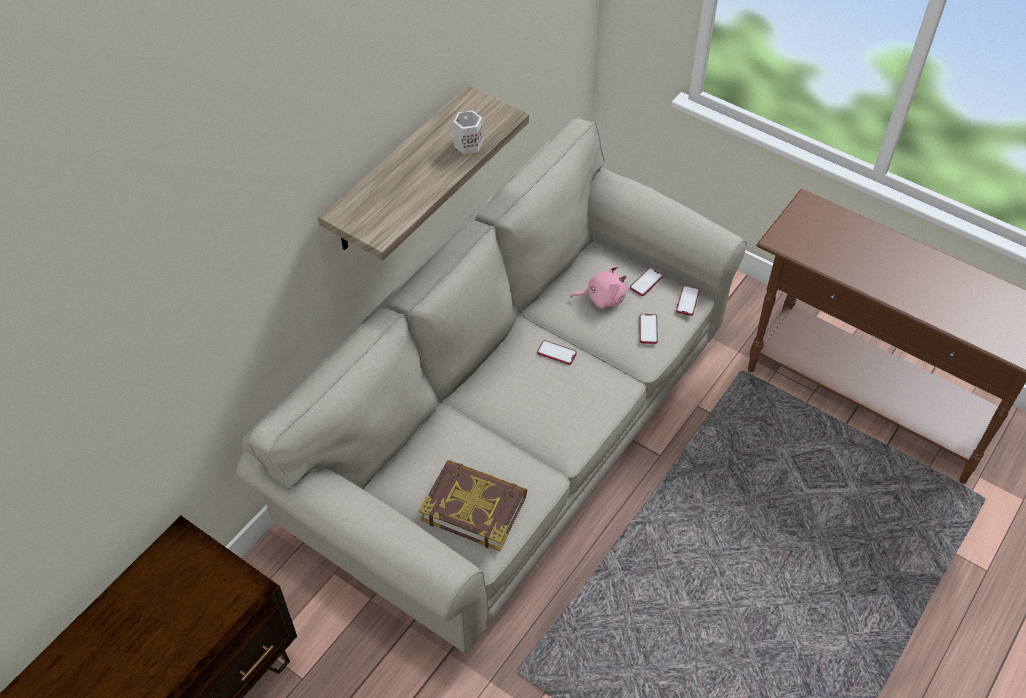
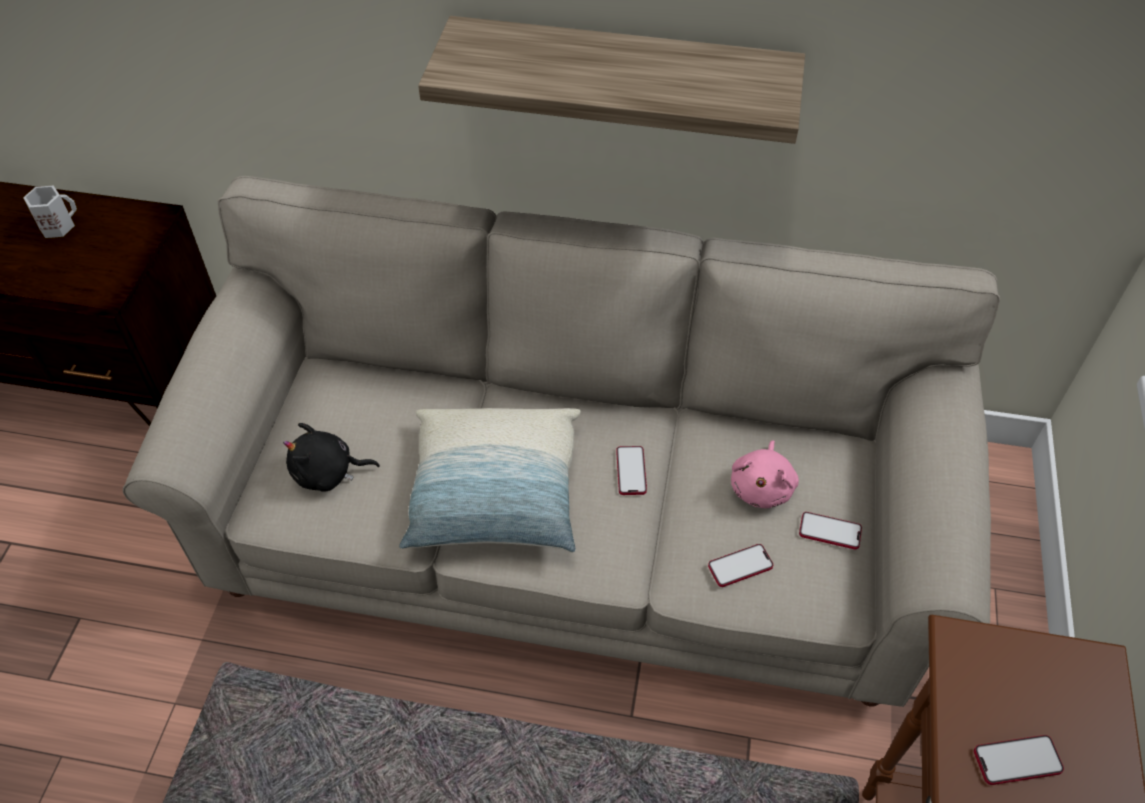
camera: 65 degrees right, 0 degrees up
(467, 144) = (681, 90): white mug -> white mug (58, 225)
(474, 507) = (328, 473): book -> black plush toy
(537, 425) = (495, 495): none -> pillow
(602, 297) = (762, 487): pink plush toy -> pink plush toy turned 45 degrees clockwise
(687, 301) = (832, 601): phone -> phone (1017, 761)

